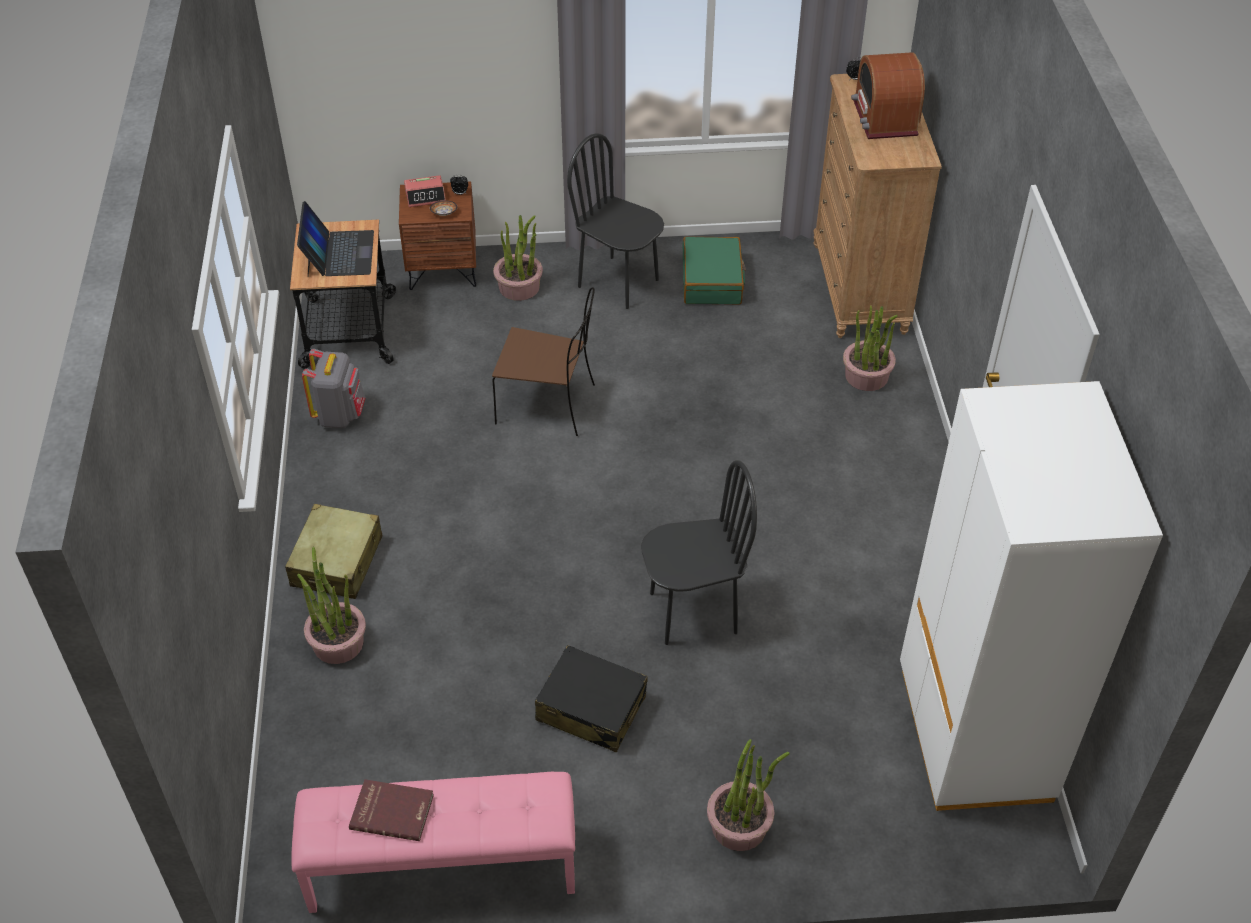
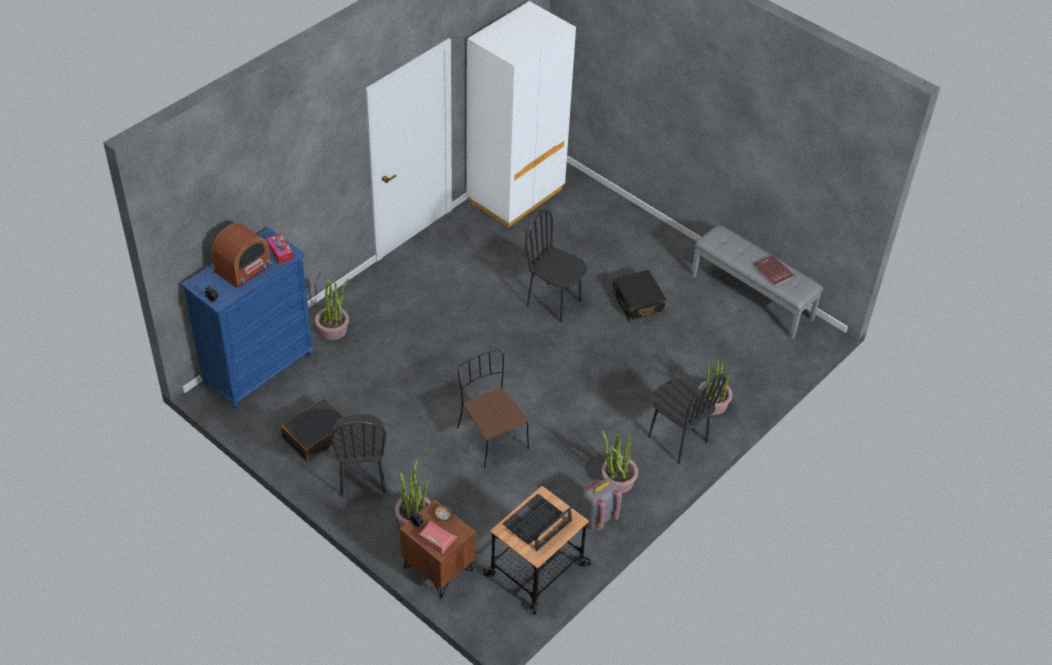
camera: 135 degrees left, 0 degrees up
(337, 561) = (677, 439): beige suitcase -> black chair
(442, 868) = (752, 297): pink bench -> grey bench
(712, 281) = (316, 435): green suitcase -> black suitcase
(739, 825) = (632, 233): potted plant -> potted plant (617, 481)
(860, 289) = (259, 370): brown dresser -> blue dresser
(883, 153) = (280, 252): none -> tissue box

